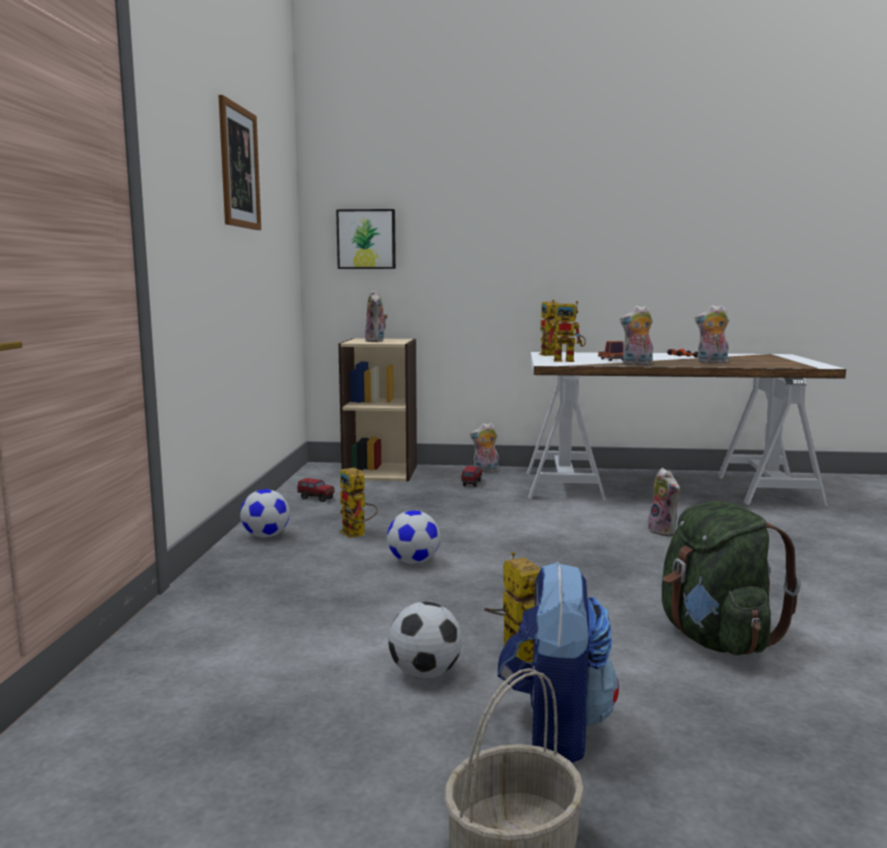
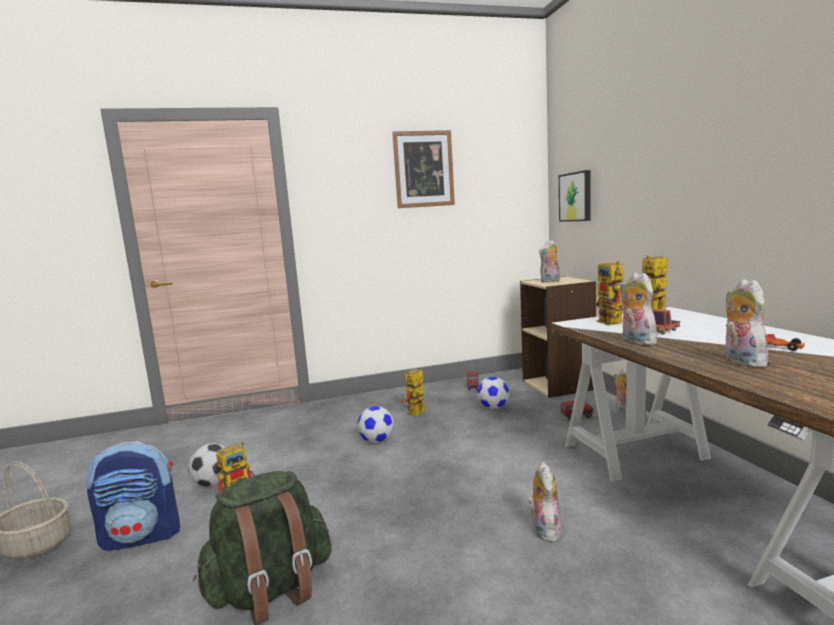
camera: 70 degrees right, 0 degrees up
(266, 536) = (393, 396): football -> football (493, 408)
(664, 531) = (544, 529): plush toy -> plush toy turned 135 degrees clockwise

